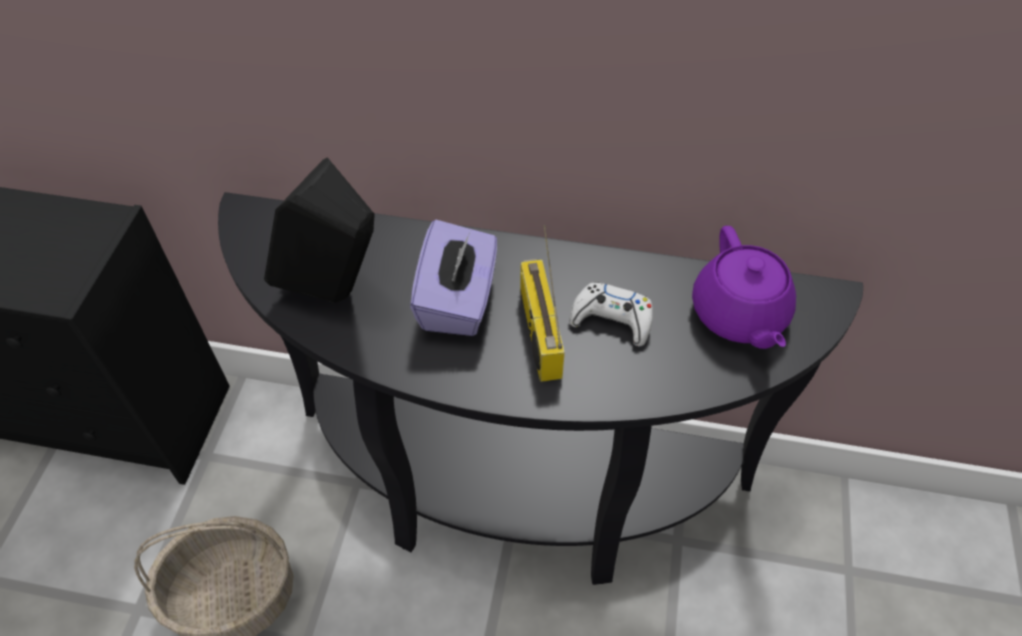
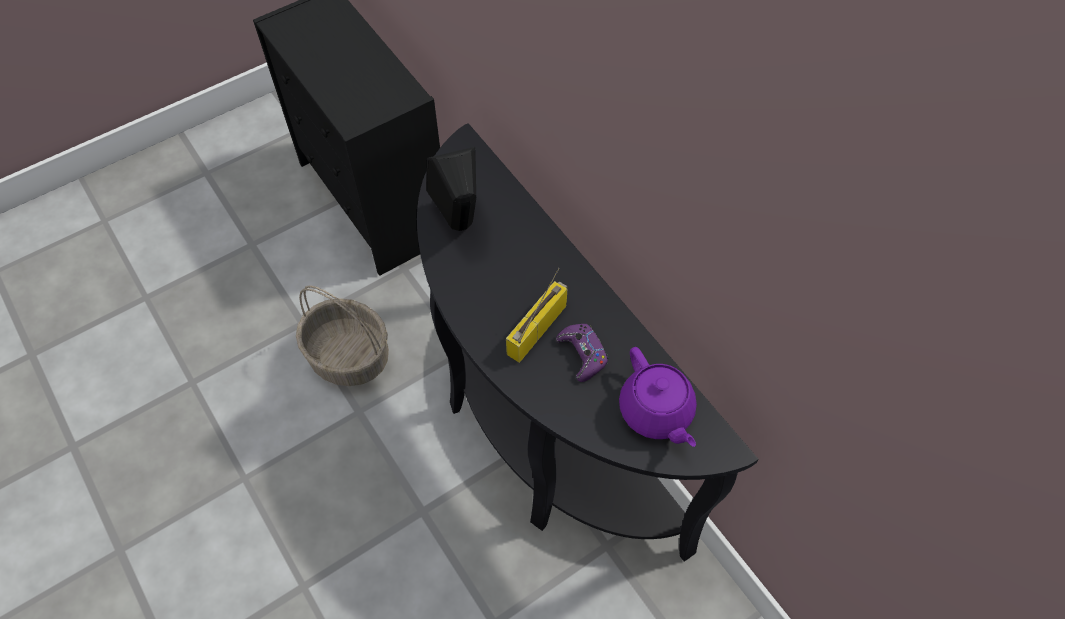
camera: 45 degrees right, 5 degrees up
(458, 301) = (515, 278): purple tissue box -> none
(611, 319) = (582, 354): white game controller -> purple game controller
(738, 315) = (656, 412): purple teapot -> purple teapot turned 60 degrees counterclockwise

